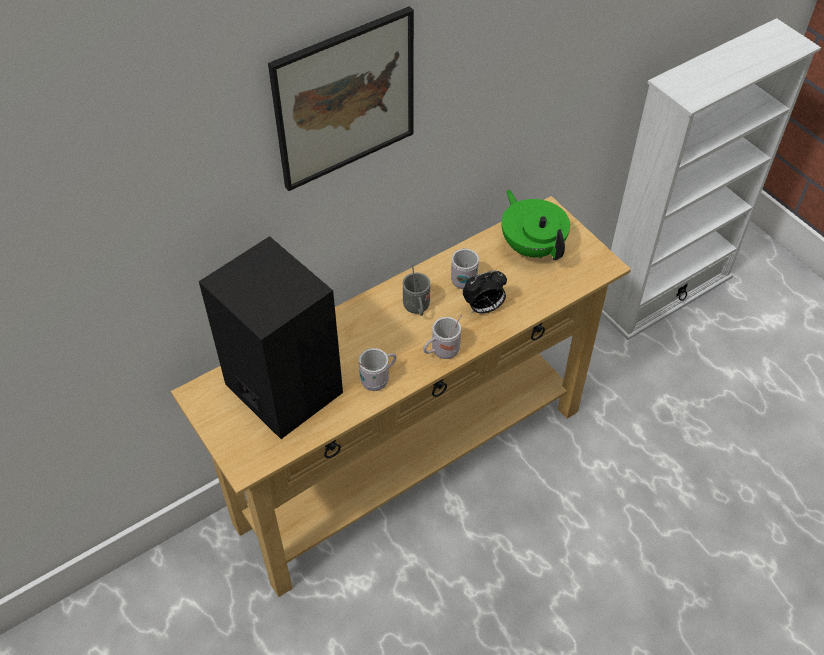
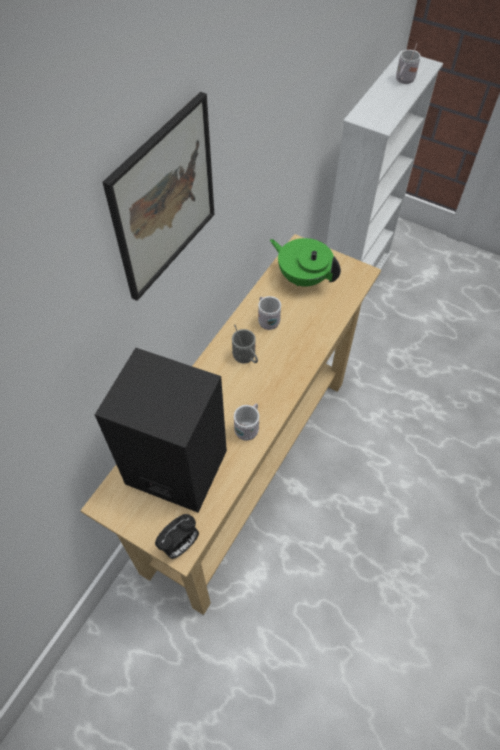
camera: 25 degrees left, 5 degrees up
(441, 352) = (284, 386): white mug -> white mug (403, 81)
(483, 308) = (295, 338): alarm clock -> alarm clock (180, 545)

